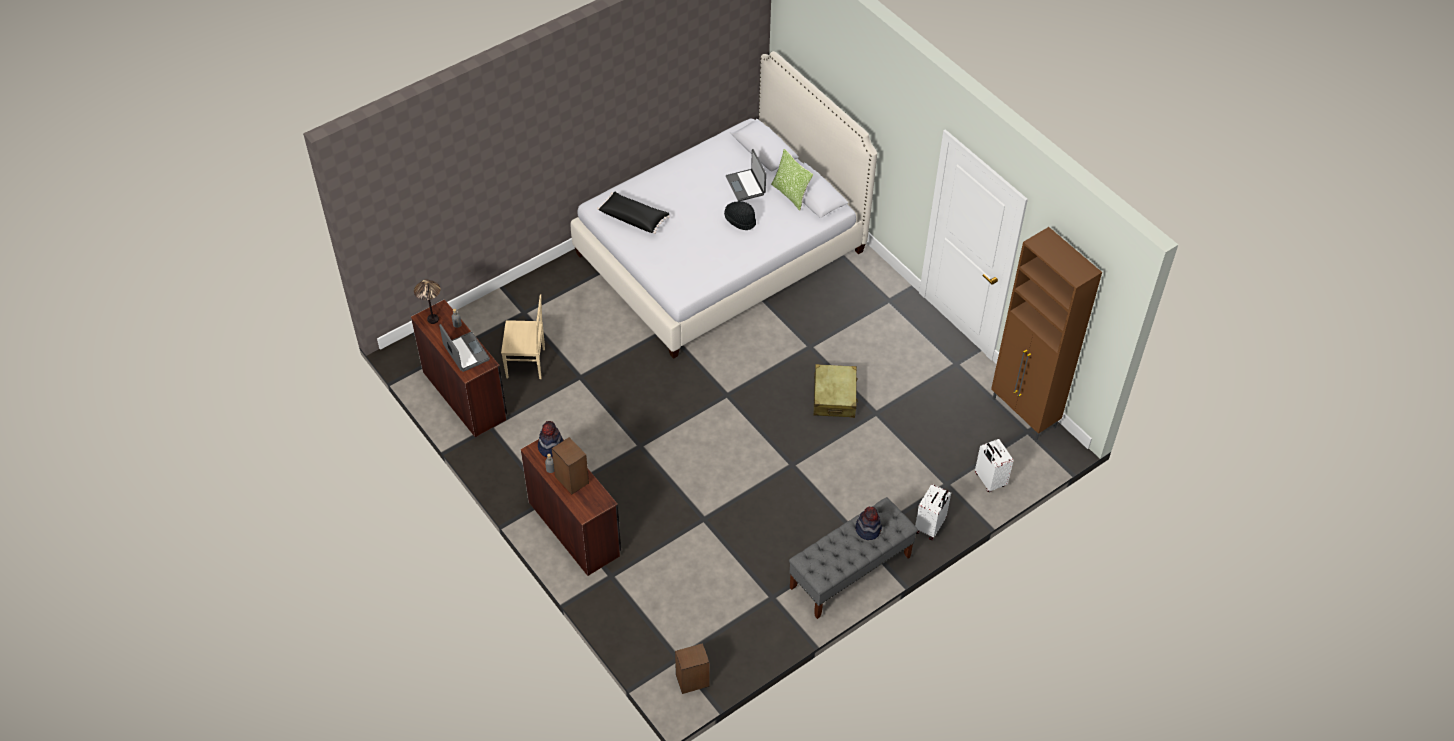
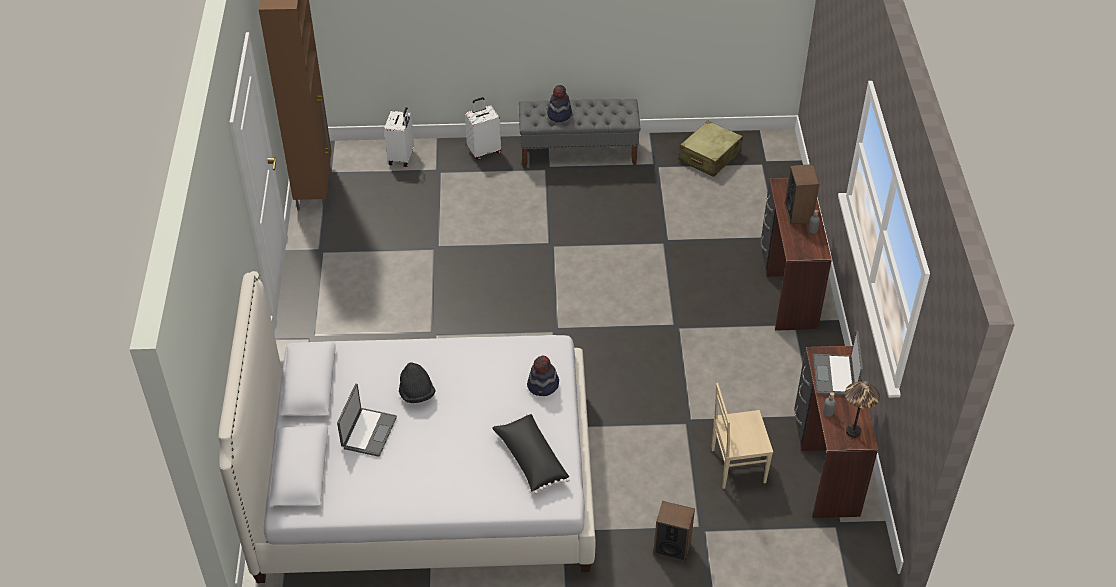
camera: 145 degrees left, 5 degrees down
(526, 364) = (736, 465): beige chair -> beige chair turned 45 degrees counterclockwise
(550, 446) = (800, 248): hat -> hat (543, 385)
(692, 681) = (762, 145): speaker -> speaker (672, 547)
(790, 194) = (332, 395): pillow -> none
(834, 397) = (458, 278): beige suitcase -> beige suitcase (709, 156)

